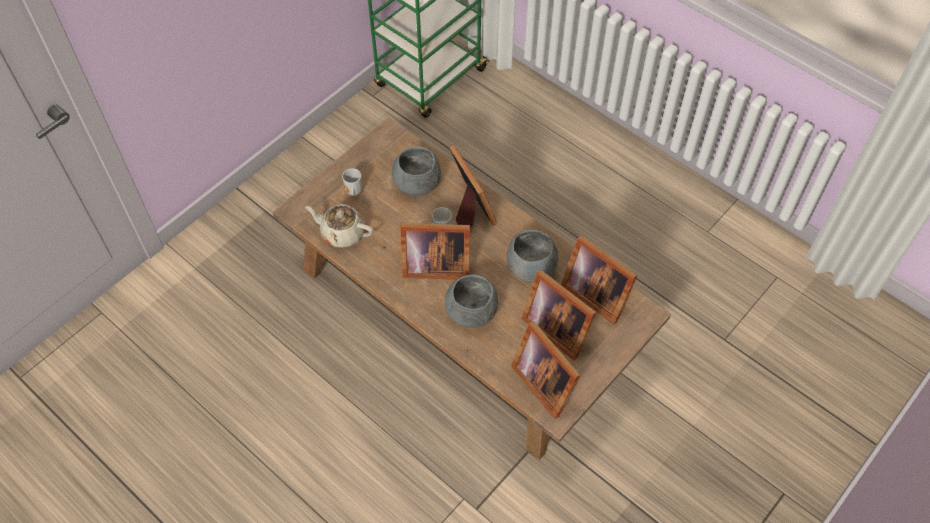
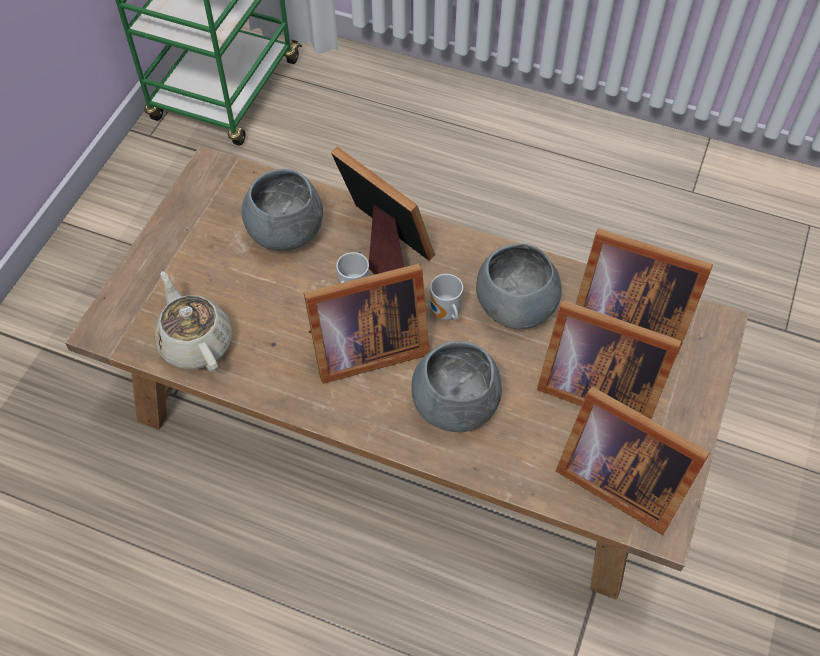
camera: 20 degrees left, 0 degrees up
(342, 233) = (196, 342): beige teapot -> beige teapot turned 60 degrees clockwise
(353, 192) = (188, 273): mug -> mug (445, 314)

